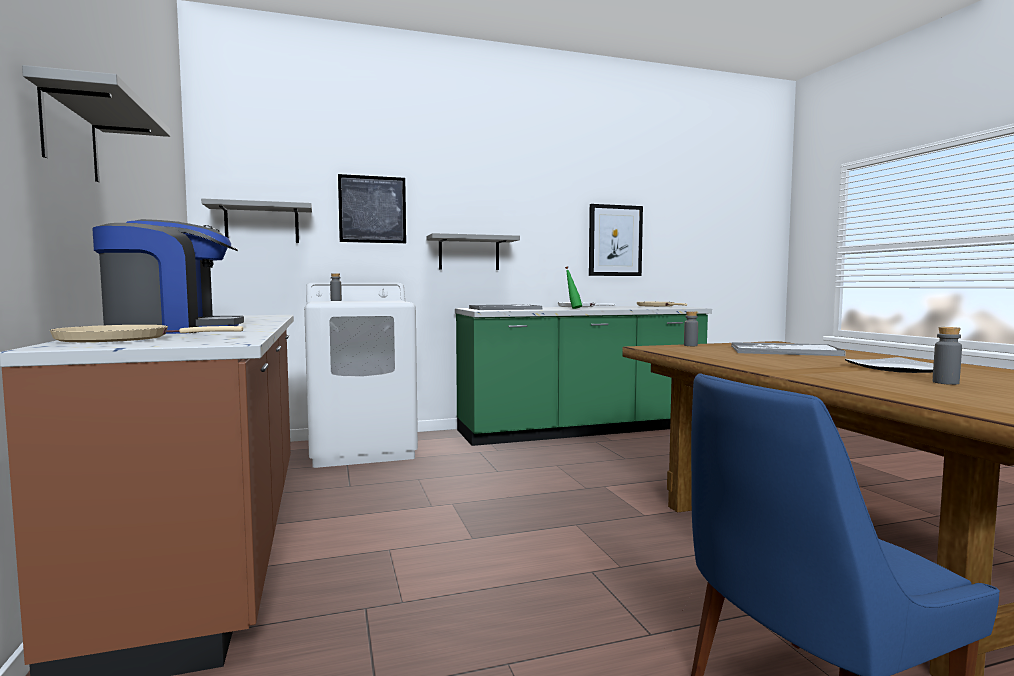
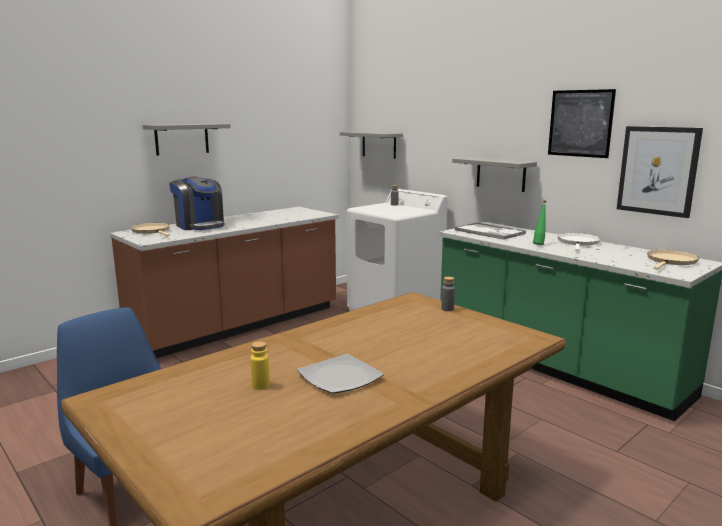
camera: 65 degrees right, 10 degrees up
(372, 209) = (436, 134): picture -> picture (580, 123)
(783, 351) = (442, 340): tray -> none
(945, 382) = (260, 385): grey bottle -> yellow bottle

